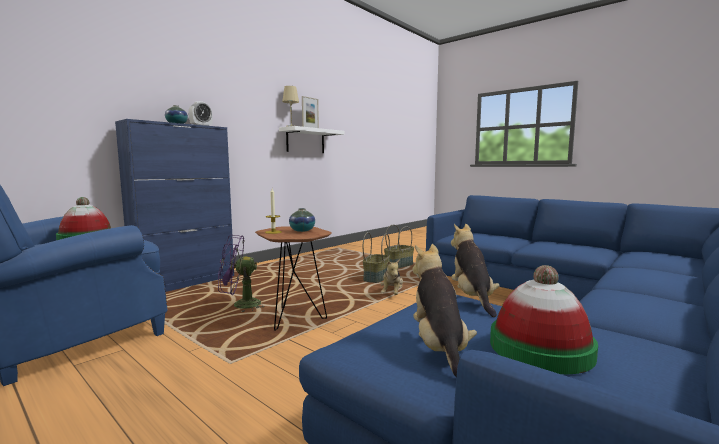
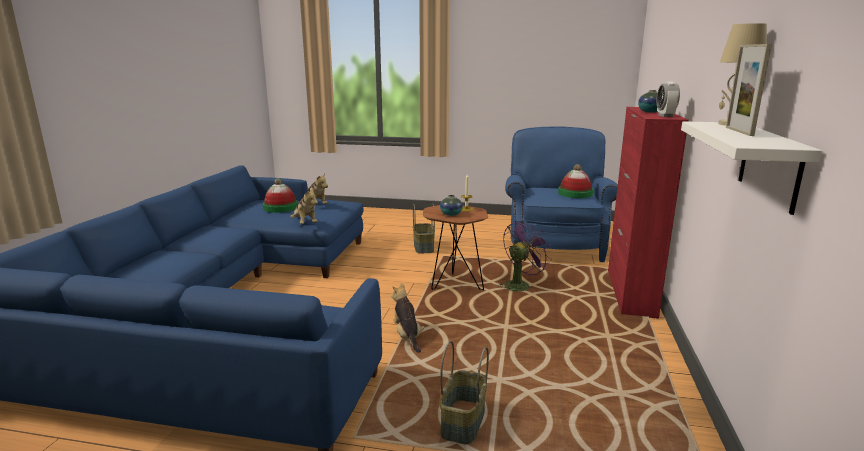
camera: 150 degrees right, 10 degrees up
(186, 283) = (630, 292): blue cabinet -> red cabinet
(376, 278) = (458, 364): basket -> basket (424, 247)

